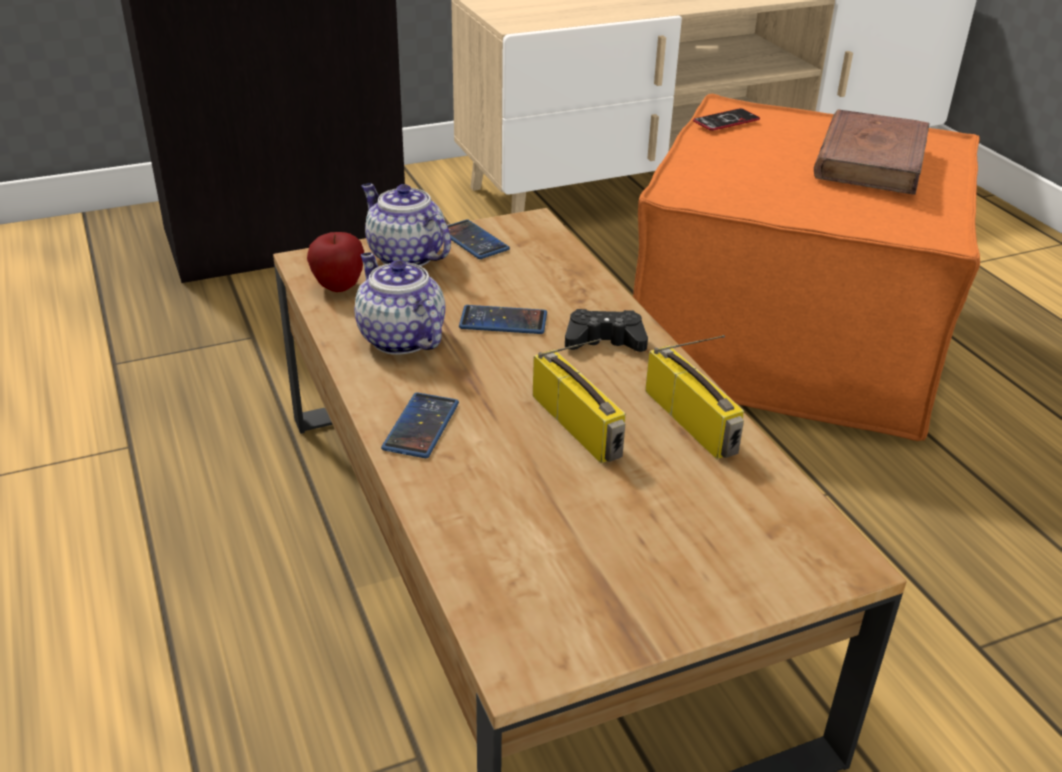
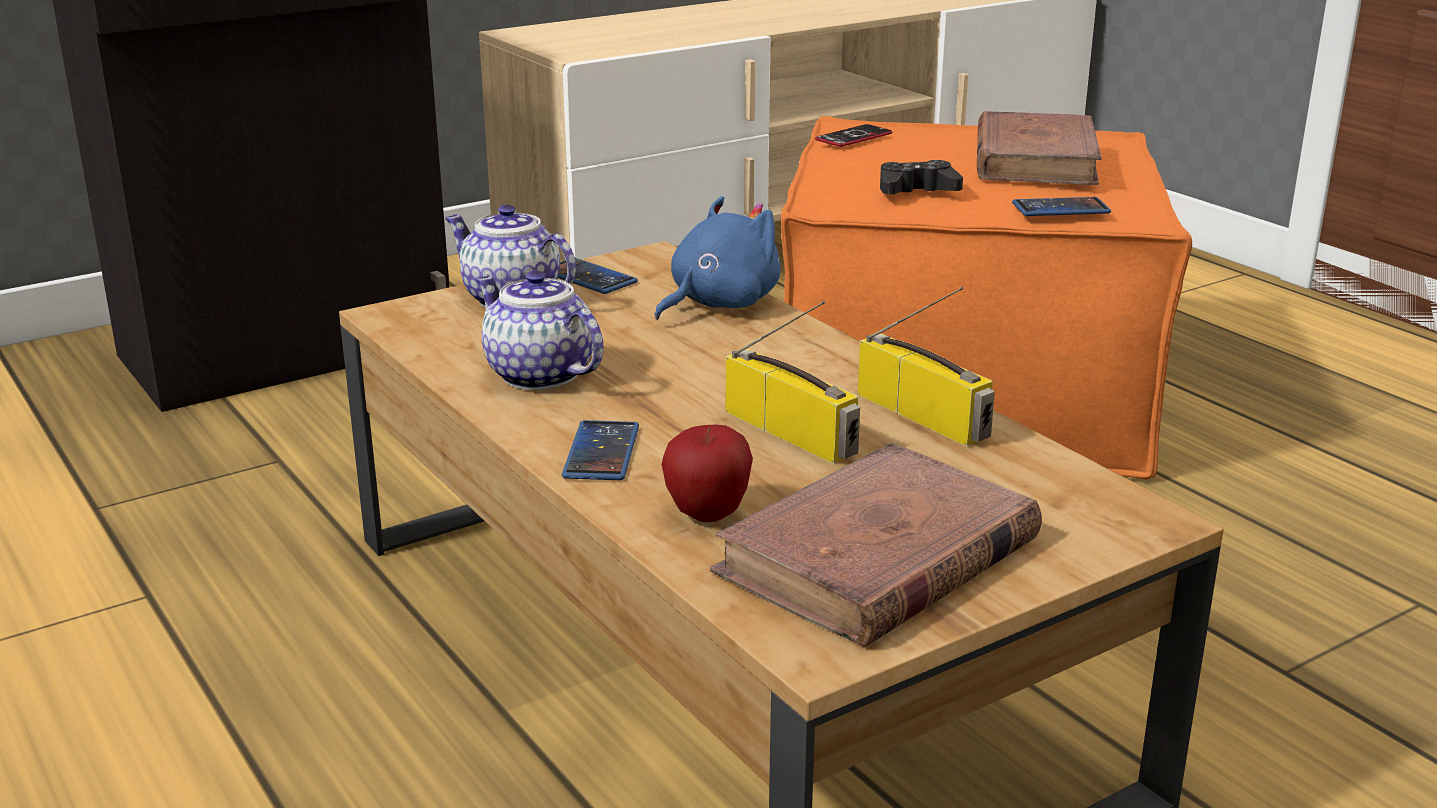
camera: 10 degrees left, 10 degrees down
(338, 287) = (439, 334): apple -> apple (707, 514)
(503, 321) = (659, 347): phone -> phone (1061, 208)
(566, 279) = (718, 303): none -> blue plush toy
(602, 570) = (877, 557): none -> brown book
(604, 341) = (789, 354): black game controller -> black game controller (916, 190)

